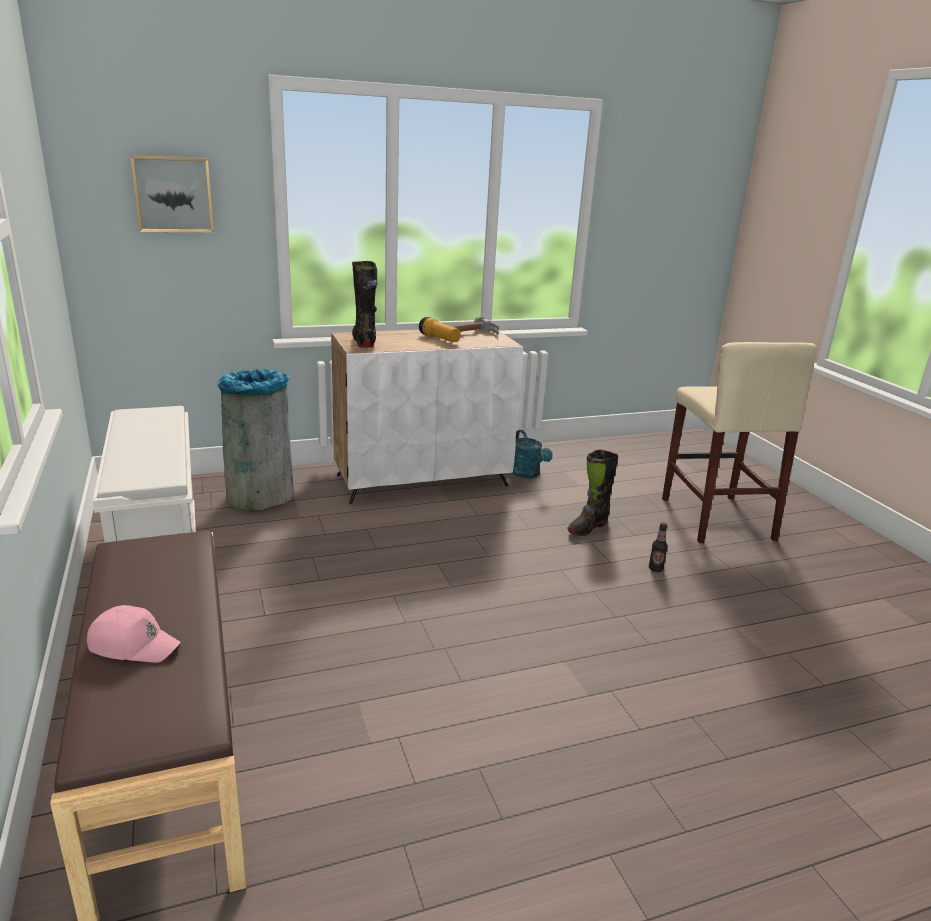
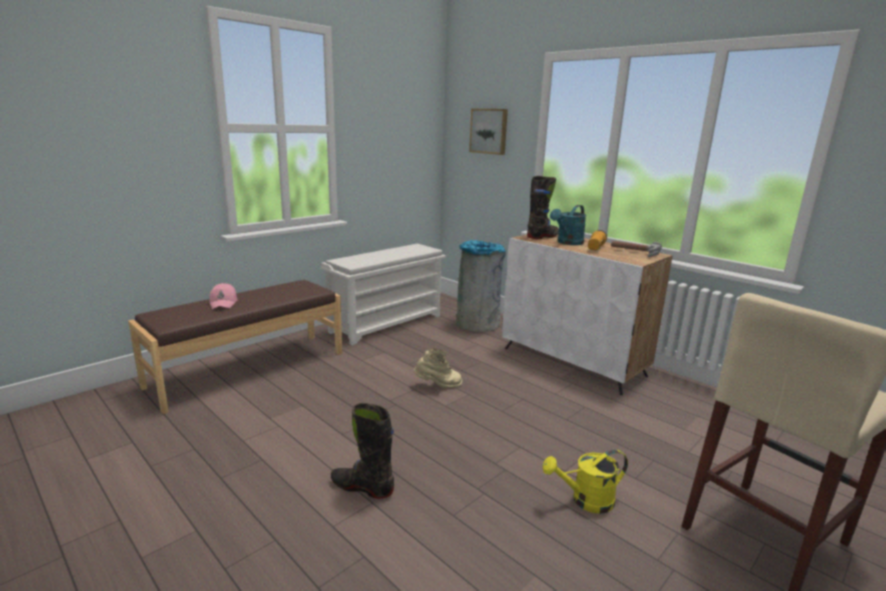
camera: 65 degrees right, 5 degrees down
(400, 576) = (438, 386): none -> beige boot
(528, 474) = (658, 400): turquoise watering can -> turquoise watering can (567, 243)
(587, 527) = (609, 447): black boot -> black boot (362, 487)
(655, 569) = (585, 501): bottle -> yellow watering can

